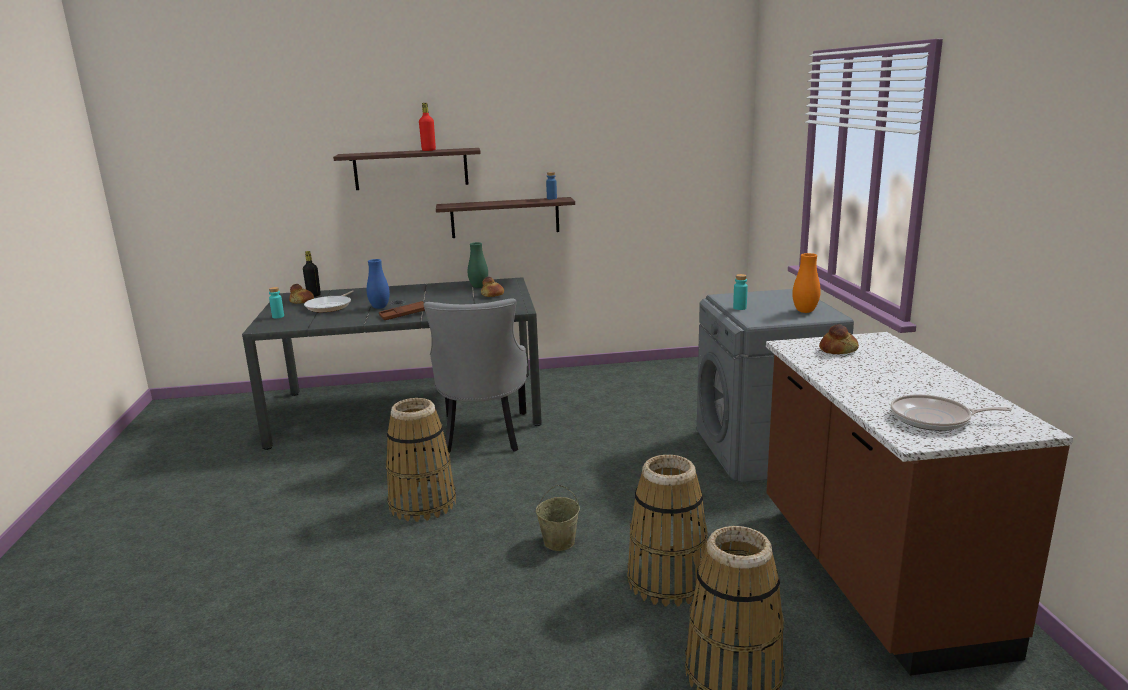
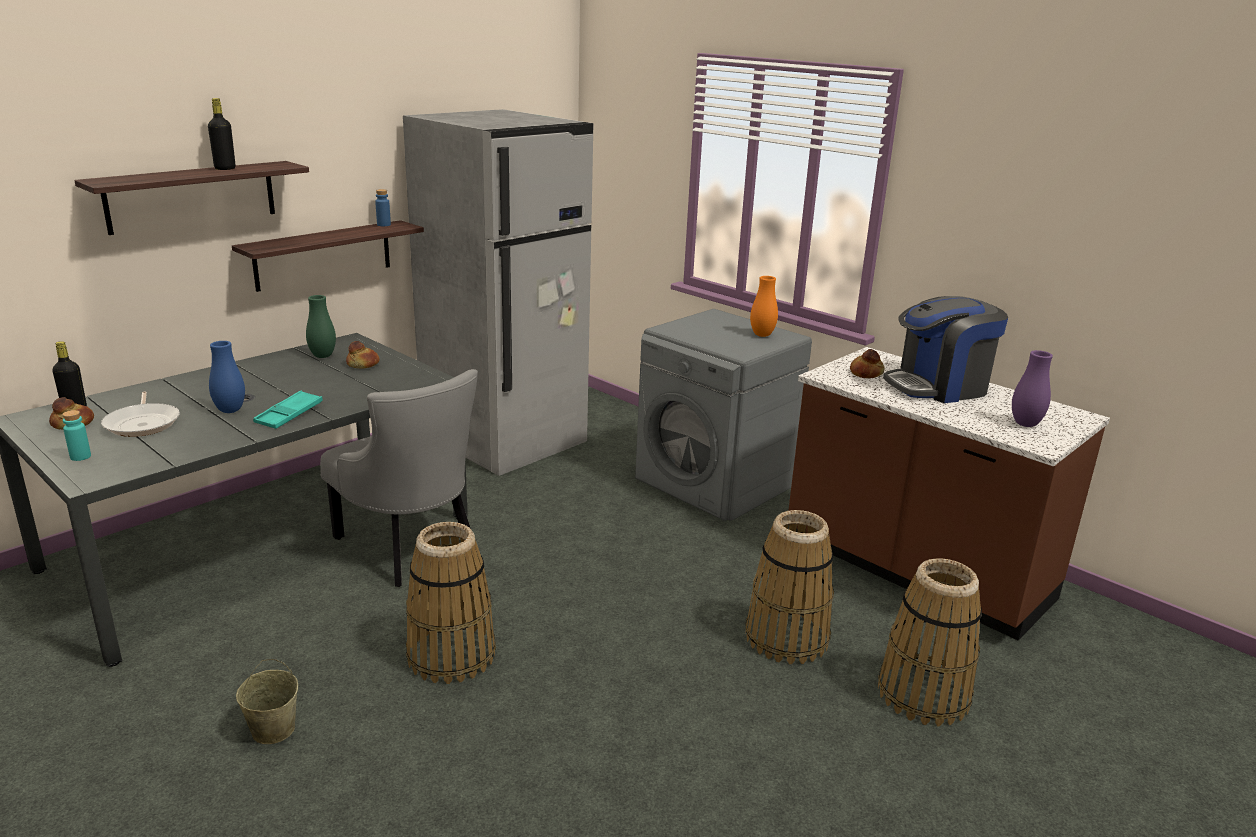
camera: 40 degrees left, 5 degrees up
(404, 314) = (289, 415): brown tray -> turquoise tray
(428, 150) = (225, 168): red bottle -> black bottle
(559, 541) = (651, 639): beige bucket -> beige bucket (273, 729)
(635, 381) = (504, 437): none -> grey fridge
(739, 308) = (703, 340): turquoise bottle -> none
(897, 372) = (938, 387): none -> coffee machine
(934, 419) = (1025, 424): frying pan -> purple vase

